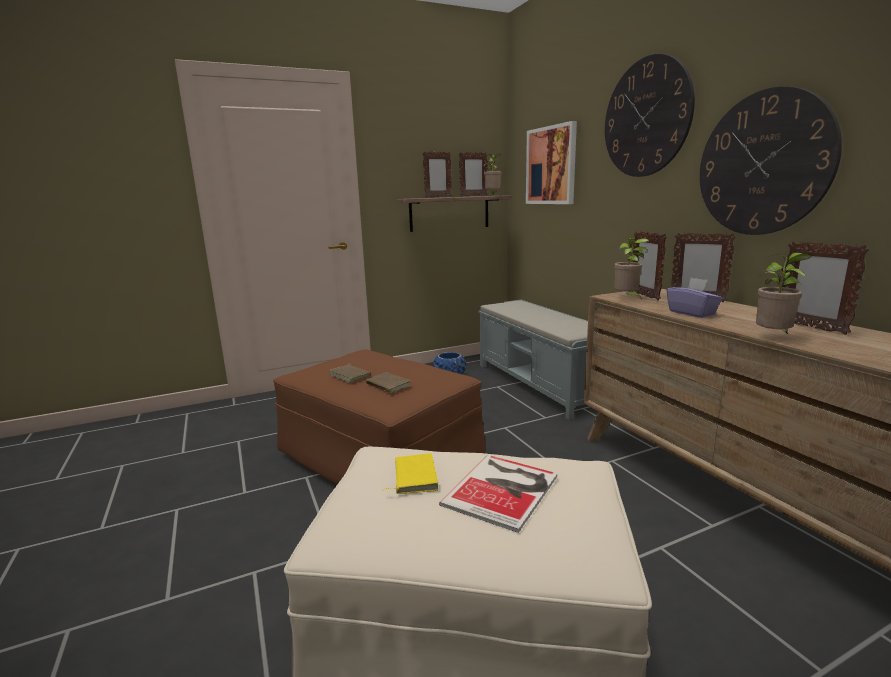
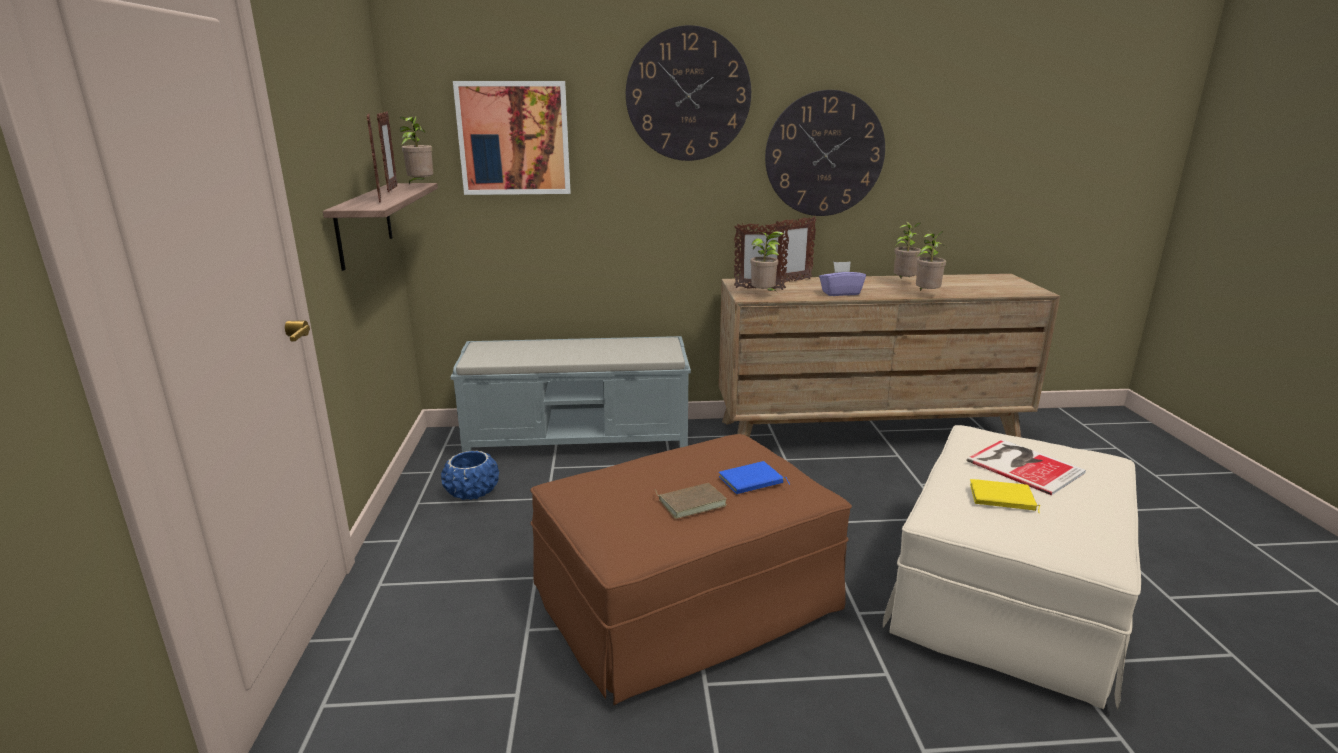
camera: 70 degrees left, 5 degrees up
(387, 385) = (751, 482): brown book -> blue book
(811, 327) = (904, 282): picture frame -> potted plant

